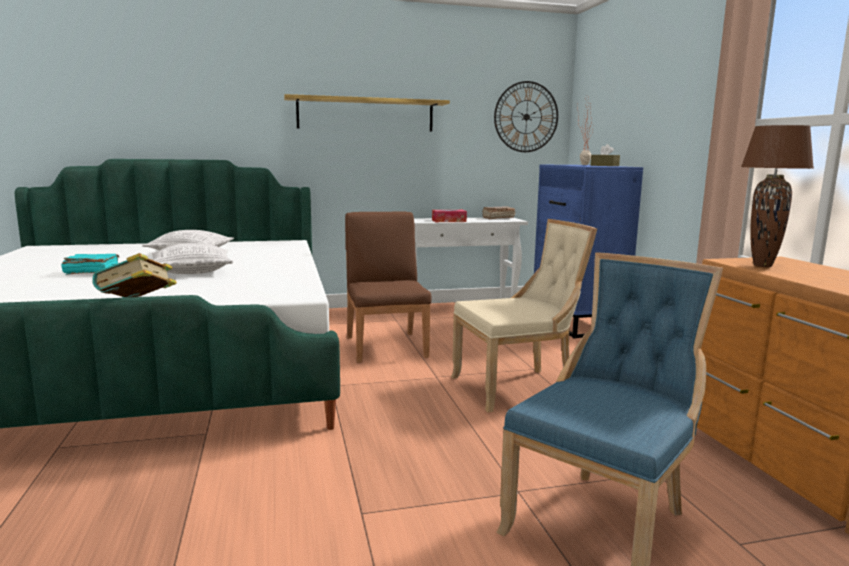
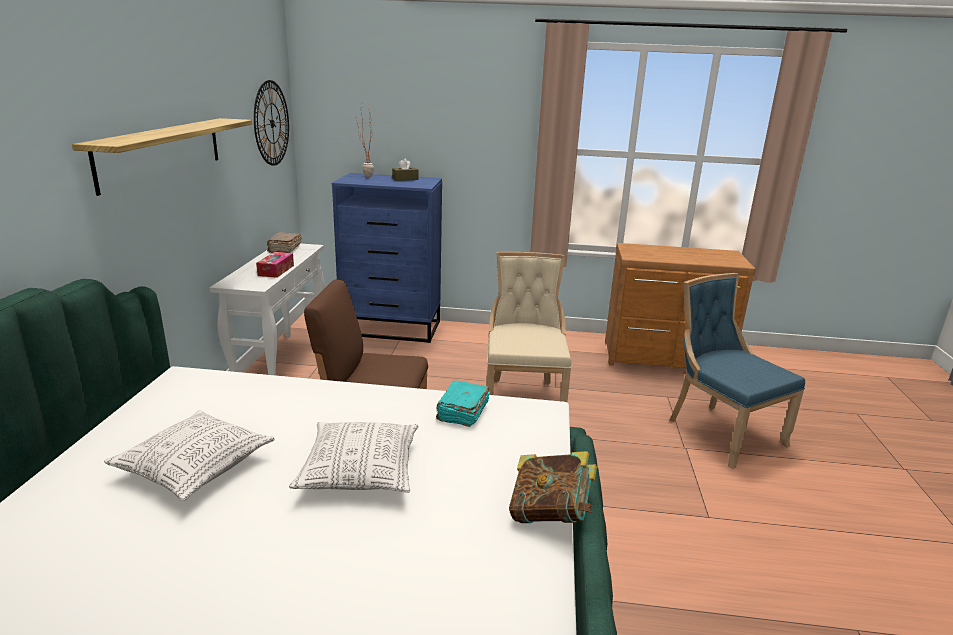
camera: 70 degrees left, 10 degrees up
(91, 272) = (291, 572): turquoise book -> turquoise book (462, 412)
(762, 265) = (649, 255): brown table lamp -> none

